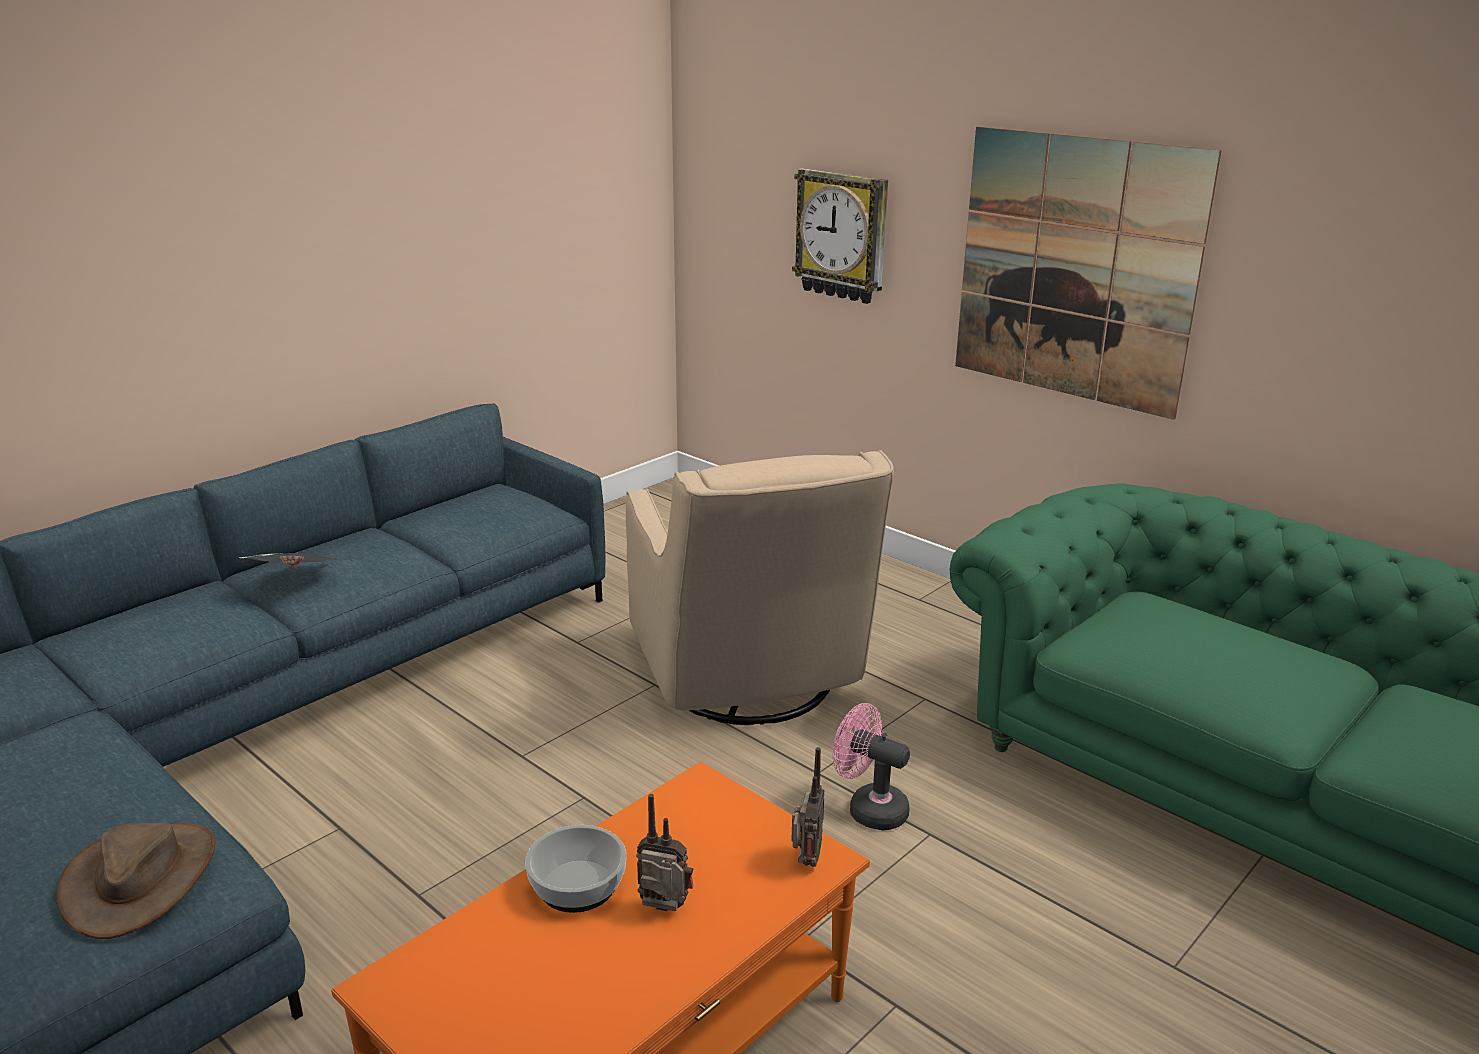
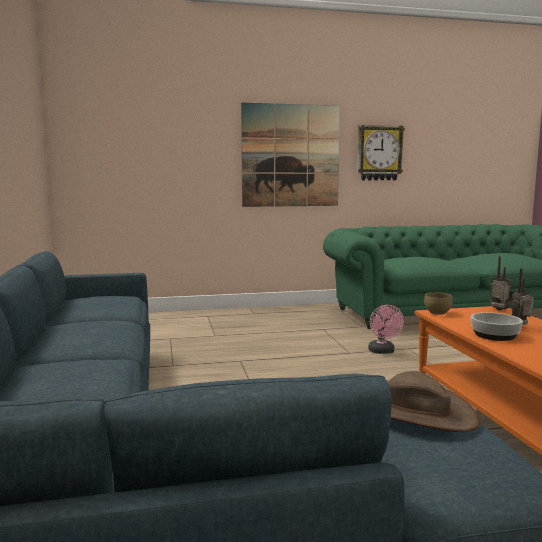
camera: 55 degrees left, 15 degrees down
(296, 581) = (88, 341): newspaper -> none
(699, 791) = (438, 313): none -> brown bowl
(750, 683) = (269, 347): beige armchair -> none
(842, 235) = (172, 158): wall clock -> wall clock (379, 153)
(869, 809) = (383, 352): pink fan -> pink fan turned 75 degrees counterclockwise

